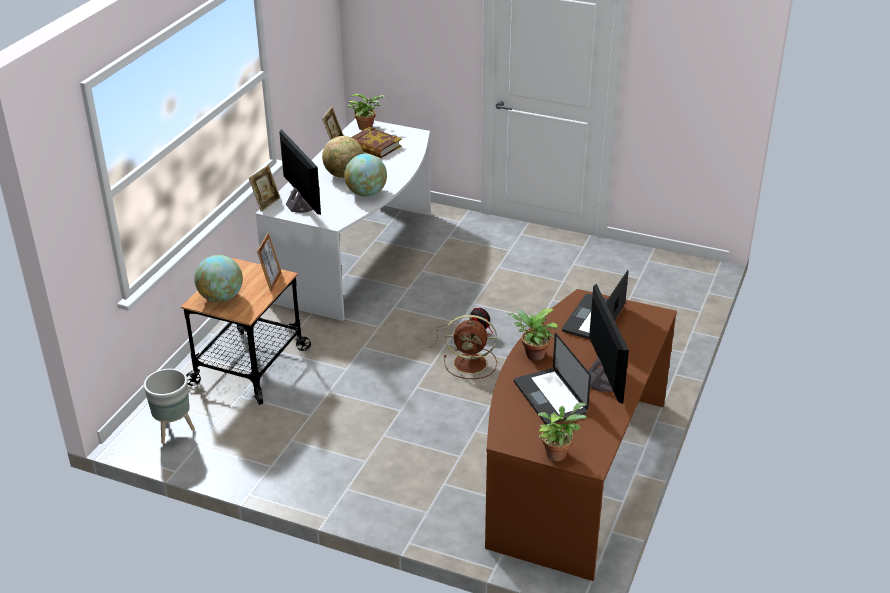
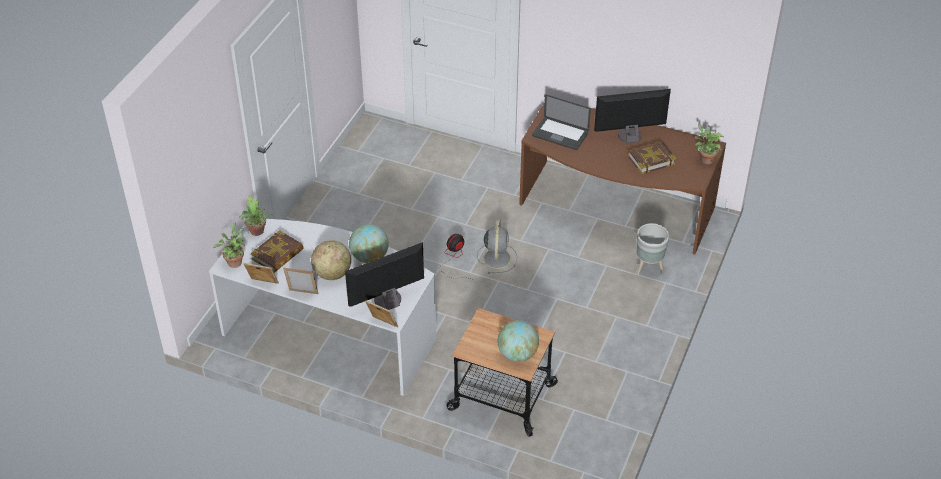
camera: 90 degrees left, 10 degrees up
(173, 431) = (591, 439): grey planter -> grey planter (648, 268)
(271, 281) = (491, 323): picture frame -> picture frame (302, 294)
(472, 363) = (497, 257): brown fan -> grey fan
(532, 355) = (605, 165): potted plant -> potted plant (257, 232)
(550, 397) = (651, 160): laptop -> book

